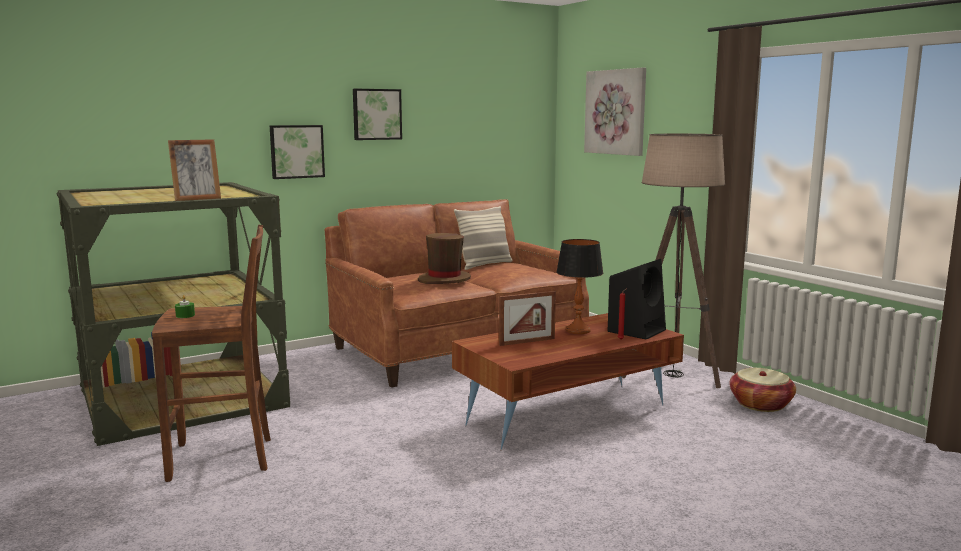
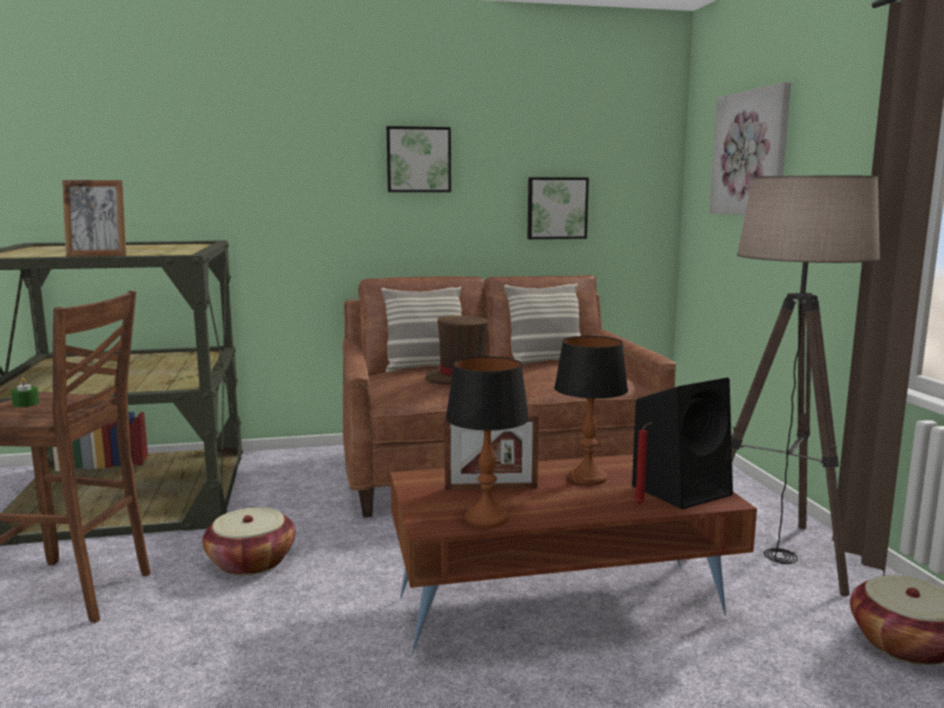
camera: 20 degrees right, 0 degrees up
(296, 151) = (311, 205): picture -> picture (556, 208)
(338, 422) = (251, 561): none -> basket
(403, 275) = (425, 367): none -> pillow
(544, 356) = (487, 518): none -> table lamp

